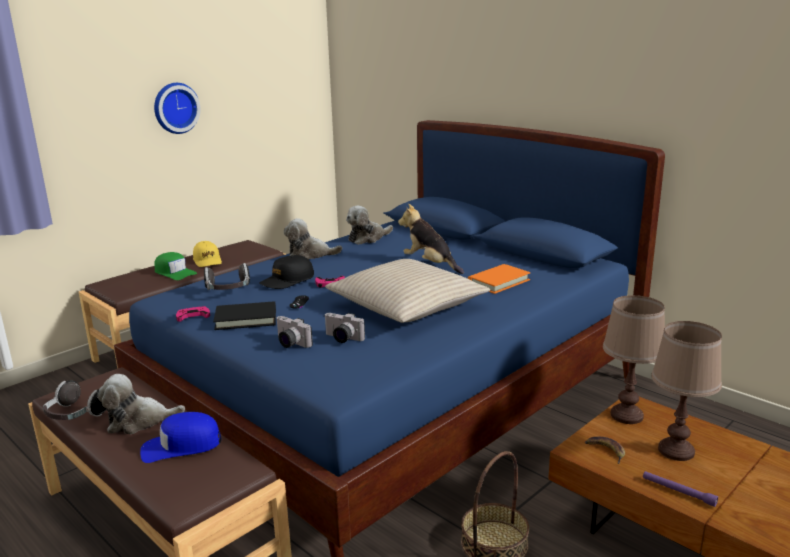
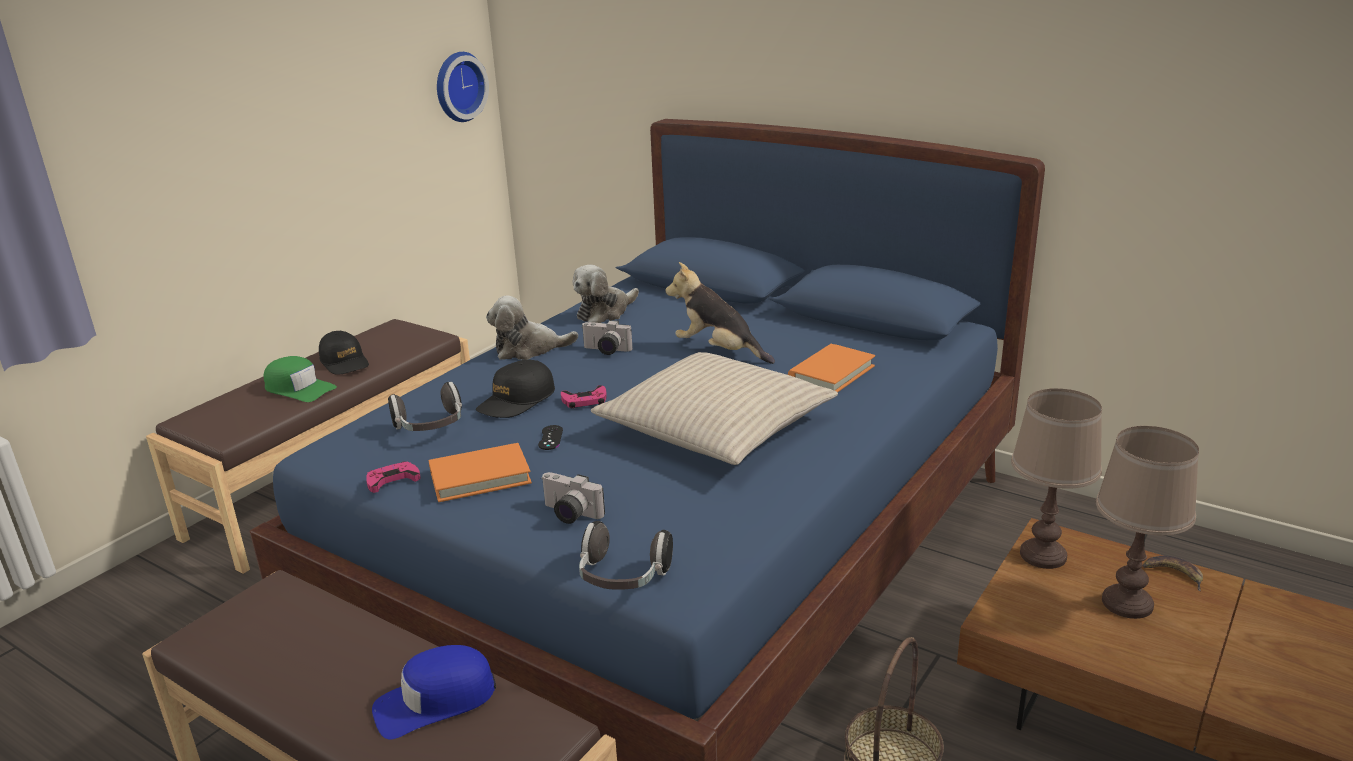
camera: 10 degrees left, 5 degrees up
(75, 415) = (238, 668): headphones -> headphones (623, 578)
(139, 421) = (348, 665): plush toy -> none
(175, 108) = (268, 123): wall clock -> wall clock (457, 86)
(207, 261) = (344, 362): yellow cap -> black cap
(246, 319) = (480, 477): black book -> orange book
(342, 339) = (644, 497): camera -> camera (605, 351)
(605, 450) = (1035, 615): banana -> banana (1173, 574)
(678, 492) = (1152, 668): purple flashlight -> none

